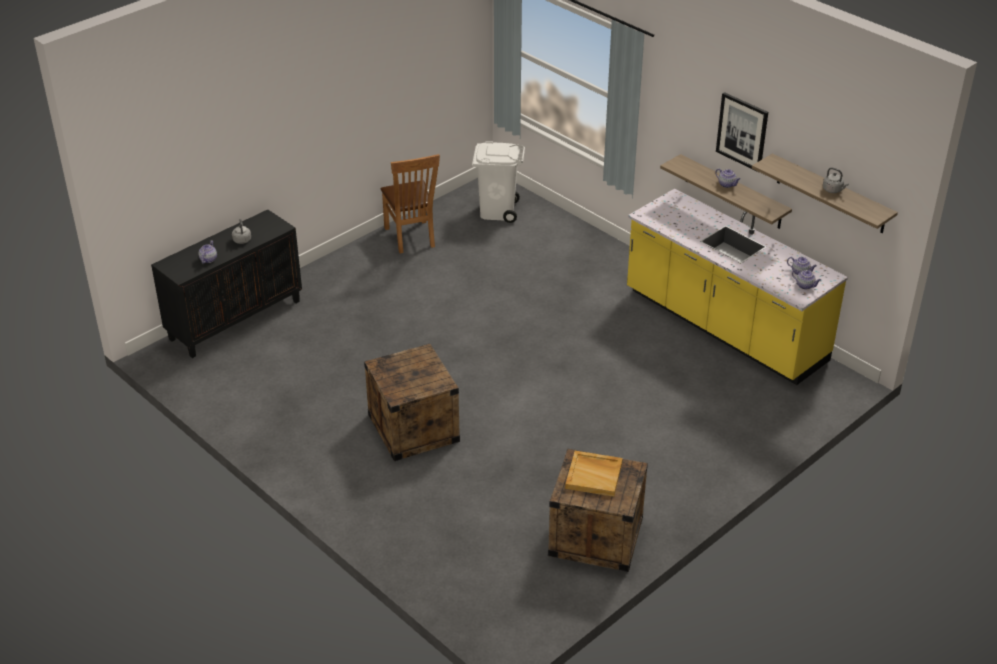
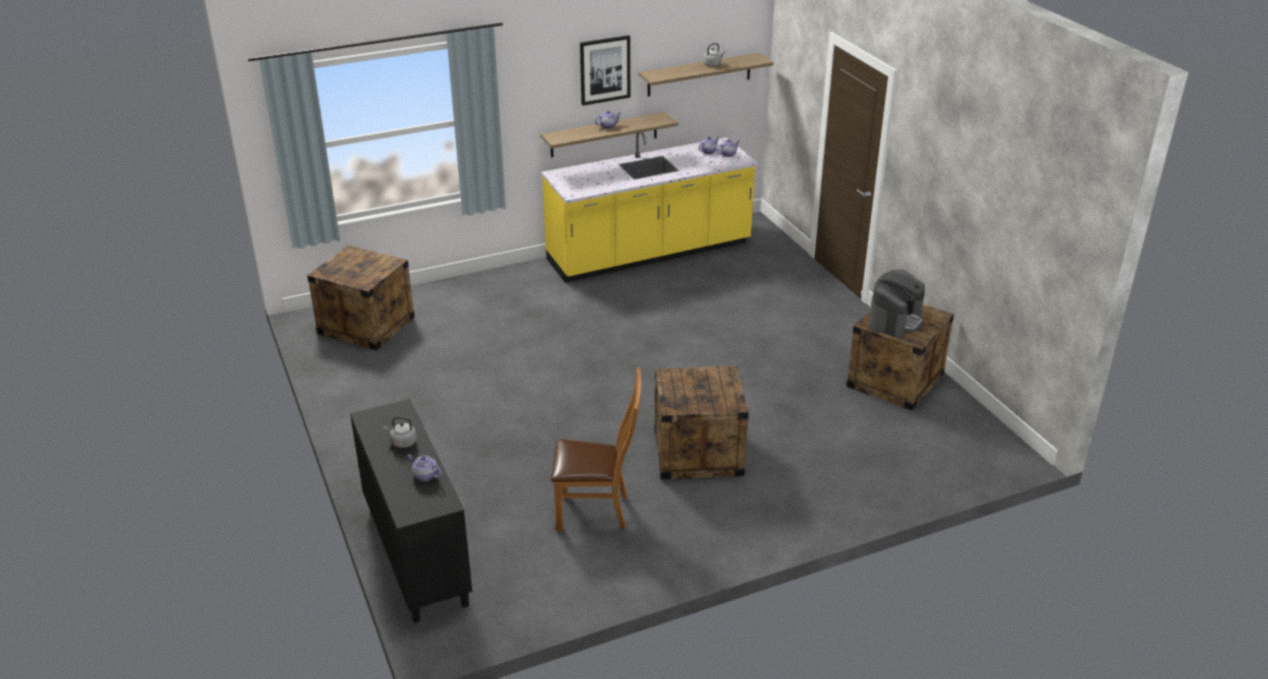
camera: 70 degrees left, 5 degrees down
(411, 239) = (366, 390): brown chair -> brown chair (597, 511)
(497, 211) = (366, 325): white trash can -> crate
(594, 475) = (895, 320): beige tray -> coffee machine

